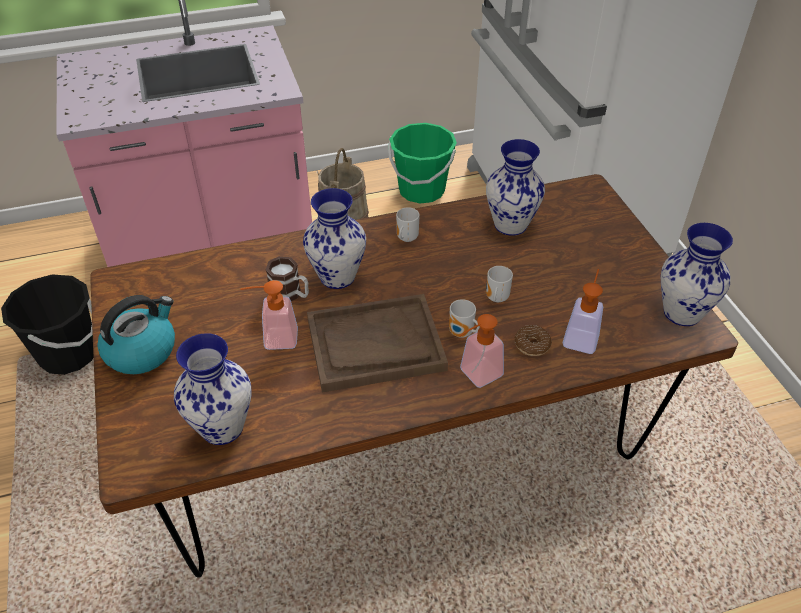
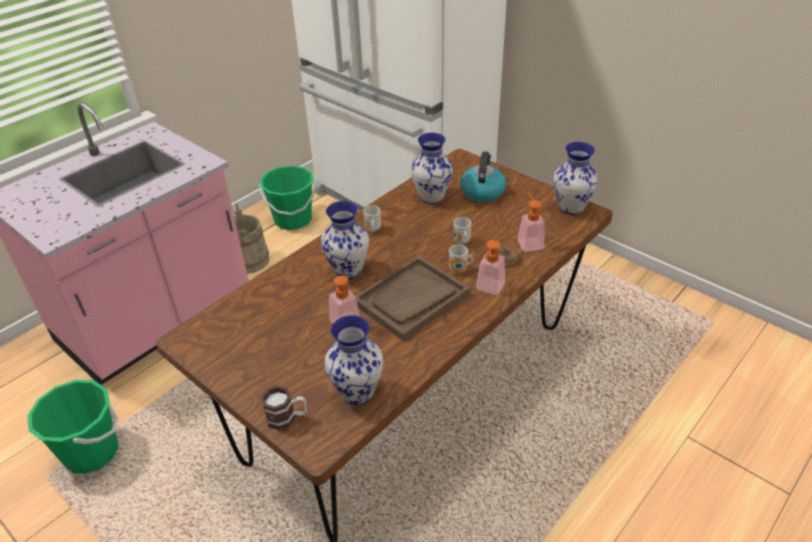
camera: 30 degrees left, 5 degrees down
(68, 354) = (91, 452): black bucket -> green bucket
(142, 351) = (250, 374): kettle -> kettle (482, 191)
(291, 294) = (326, 294): mug -> mug (287, 417)

